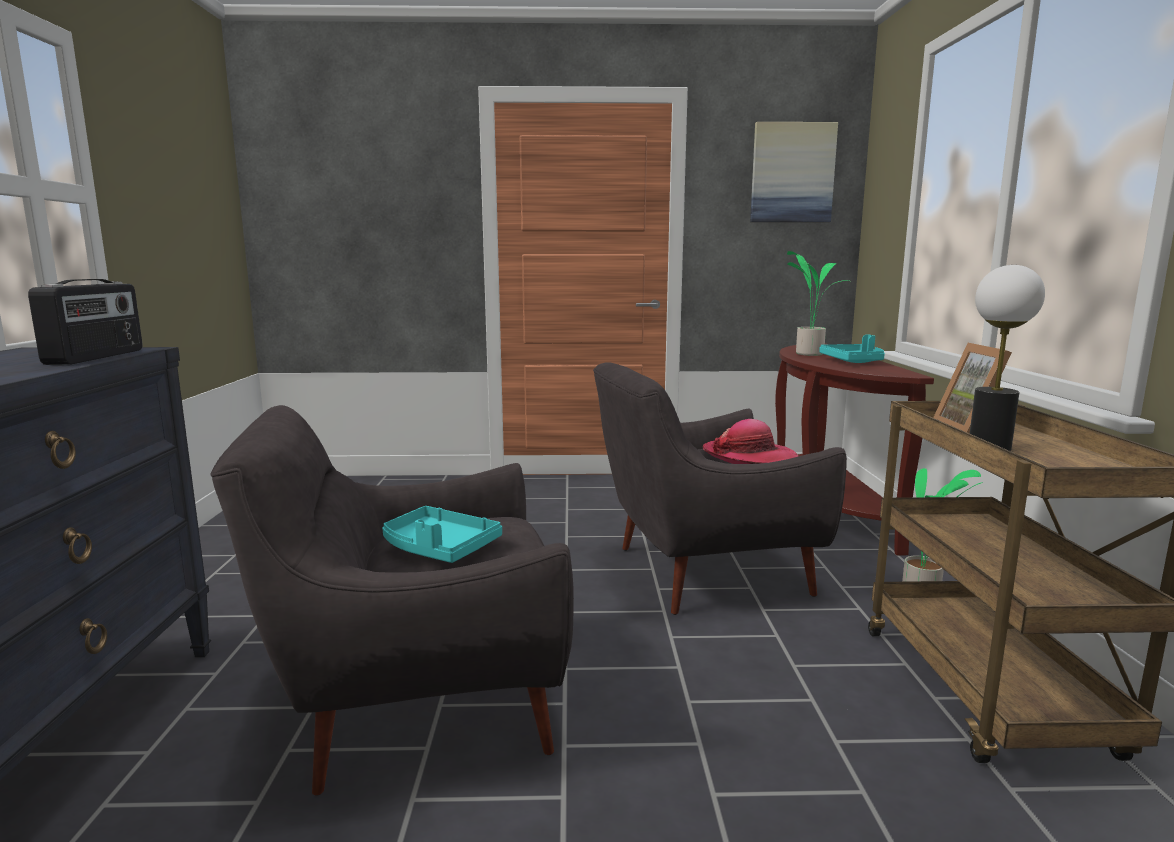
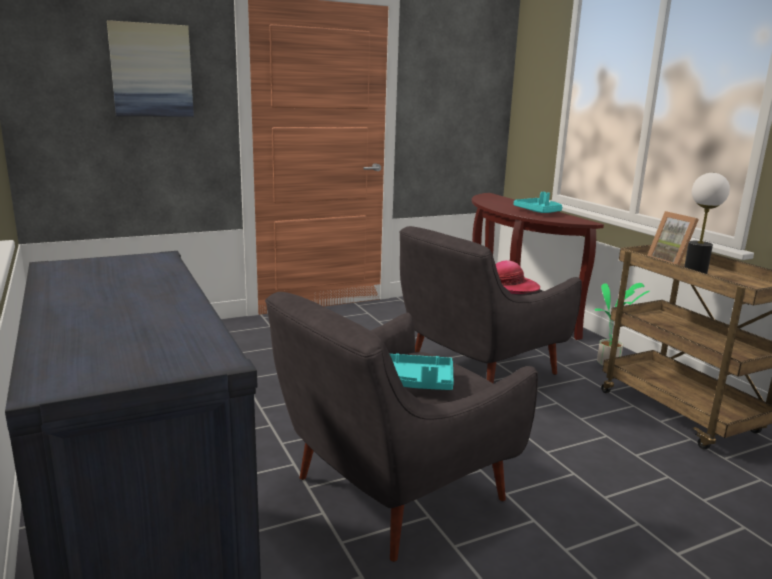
camera: 25 degrees left, 5 degrees up
(97, 357) = (163, 270): radio -> none
(792, 173) = (469, 66): picture -> picture (151, 70)
(809, 354) = (499, 205): potted plant -> none

